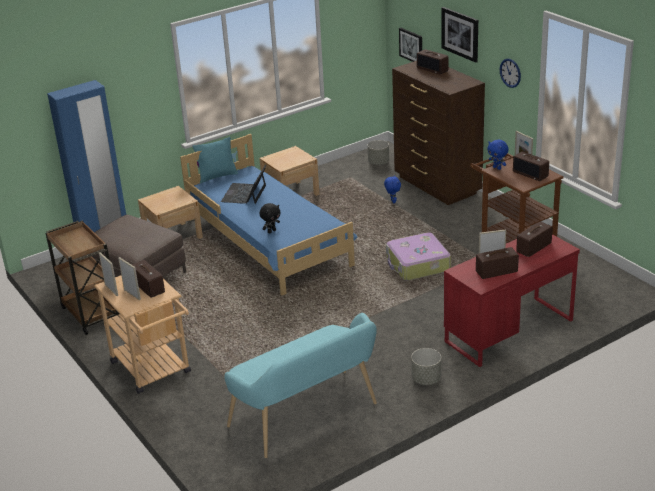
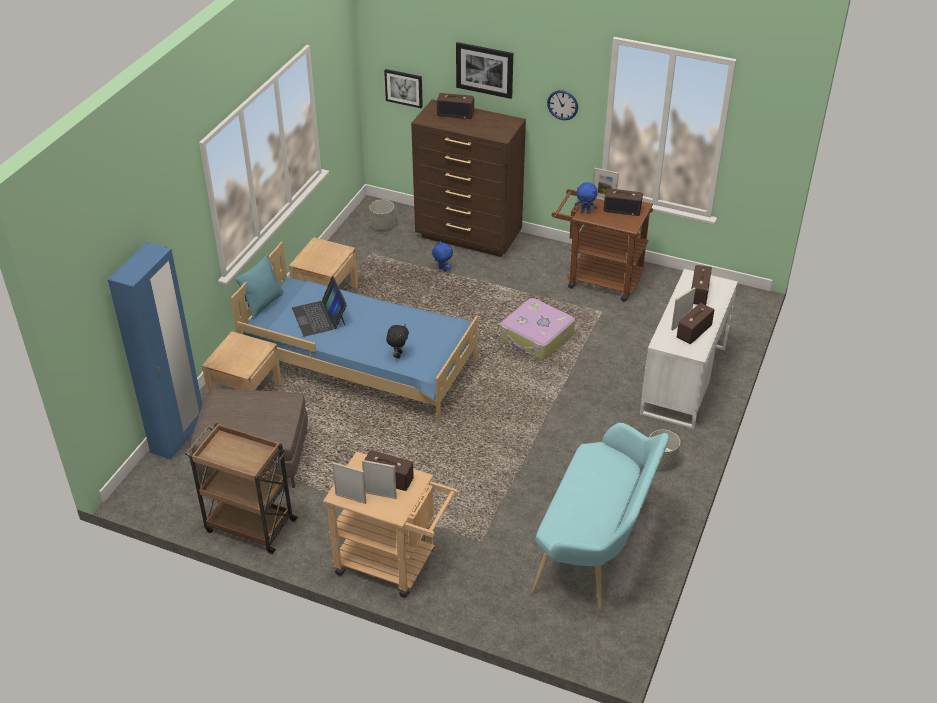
camera: 35 degrees left, 10 degrees up
(508, 330) = (683, 380): red desk -> white desk

